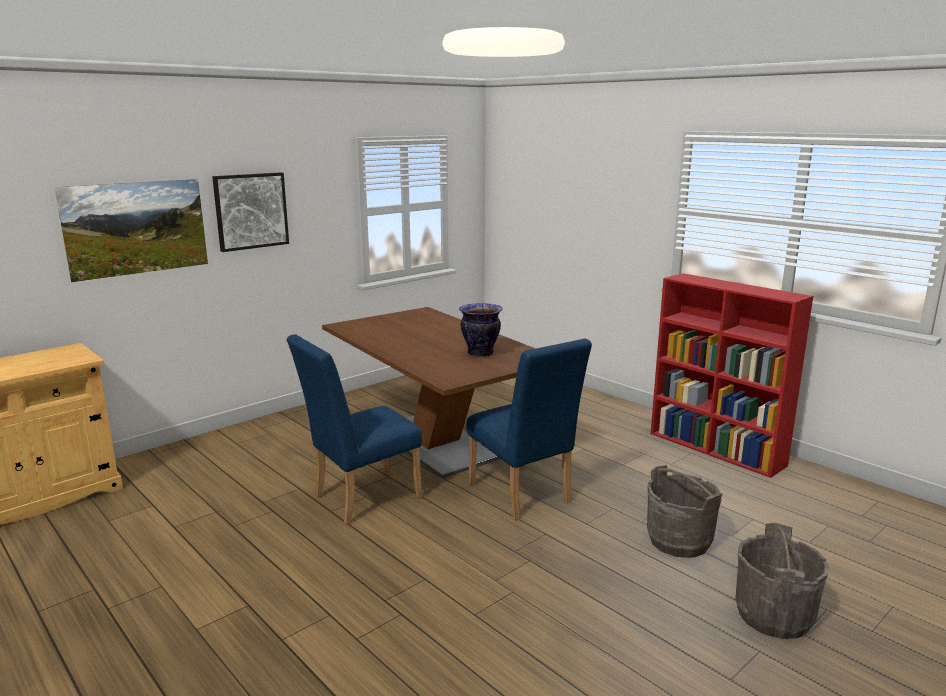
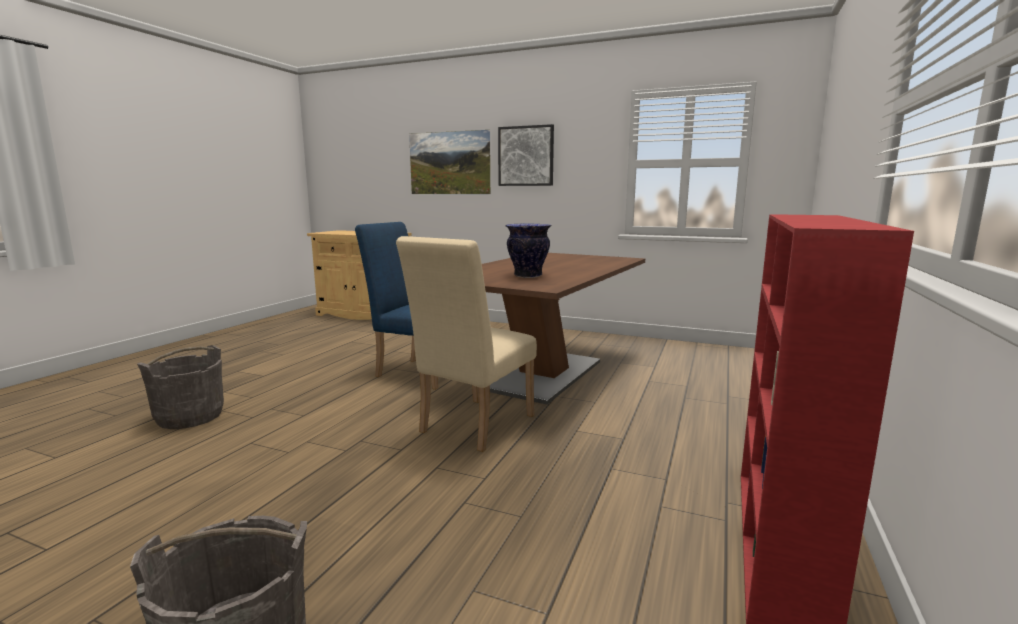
camera: 65 degrees right, 5 degrees down
(523, 496) = (471, 426): blue chair -> beige chair
(678, 541) = (428, 538): grey bucket -> grey bucket (190, 417)

